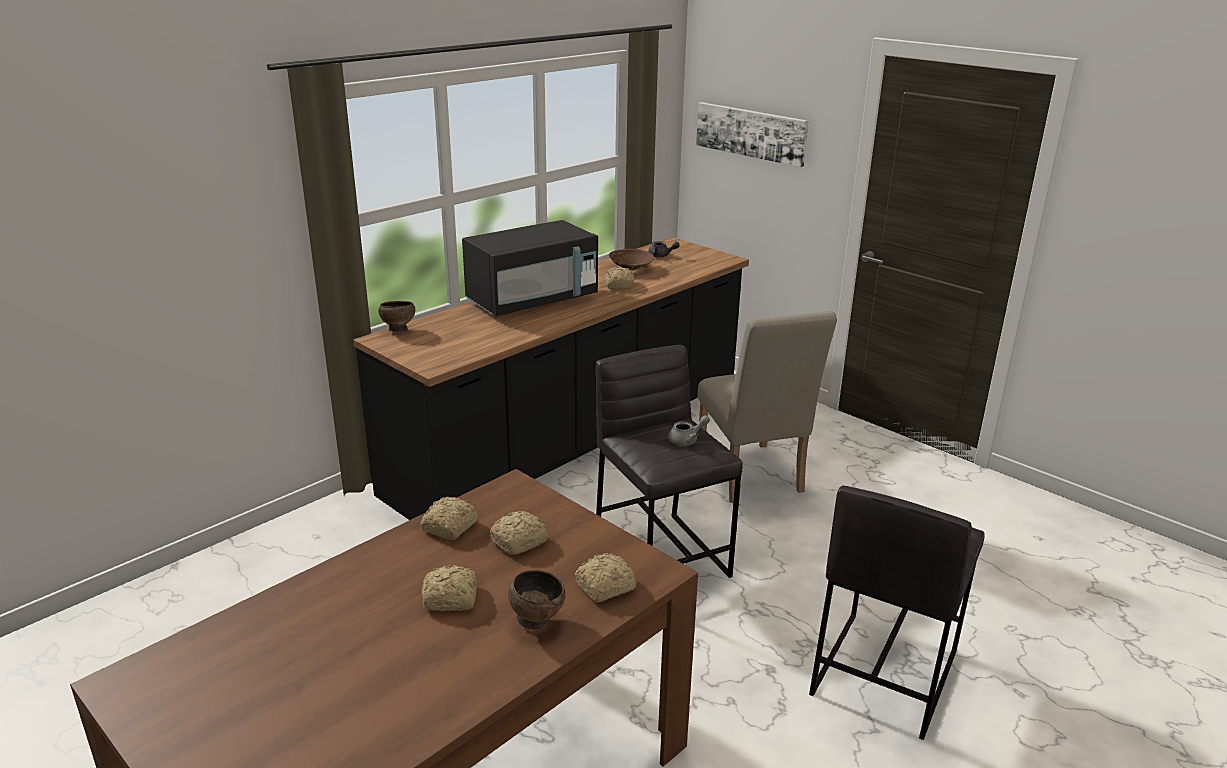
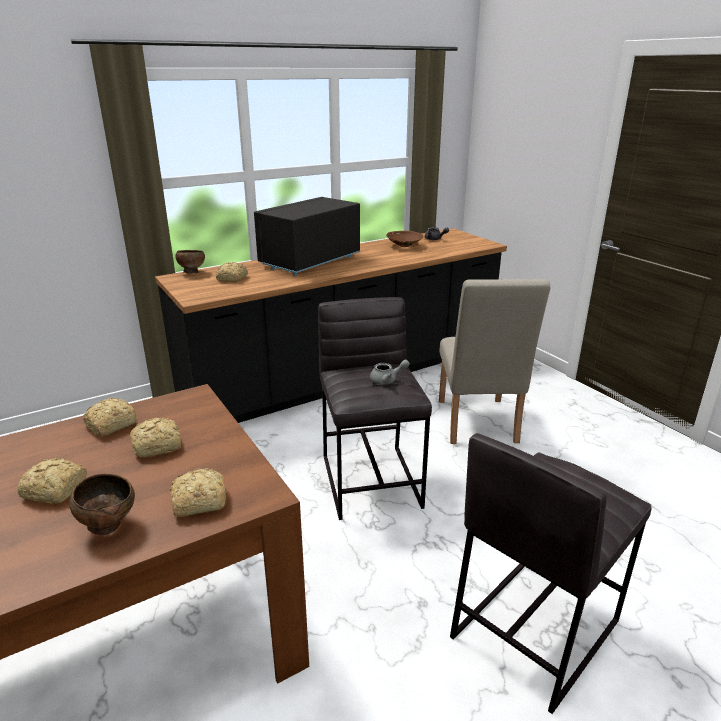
camera: 15 degrees right, 0 degrees up
(532, 301) = (310, 261): black microwave -> black microwave turned 150 degrees clockwise
(619, 286) = (386, 256): bread -> bread (231, 279)
(751, 133) = (519, 140): picture -> none

